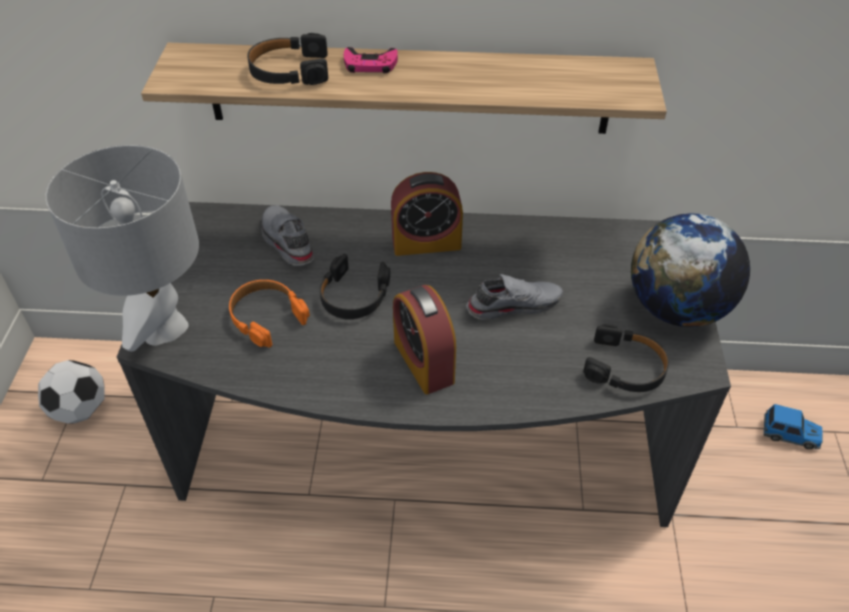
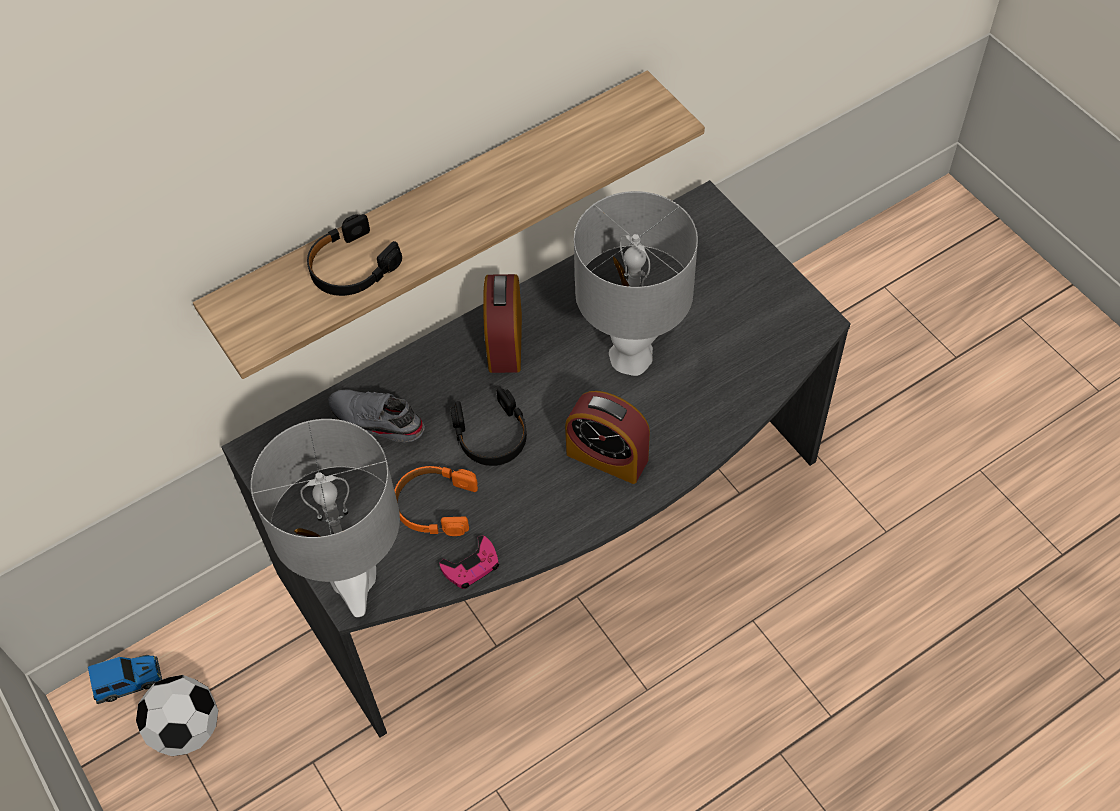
camera: 35 degrees left, 10 degrees up
(370, 65) = (417, 217): pink game controller -> pink game controller (471, 566)
(426, 243) = (505, 342): alarm clock -> alarm clock turned 135 degrees clockwise
(513, 304) = (632, 356): grey shoe -> grey table lamp
(625, 367) = (765, 357): black headphones -> none
(676, 309) = (762, 277): globe -> none
(790, 434) = (853, 312): toy car -> toy car (128, 681)

